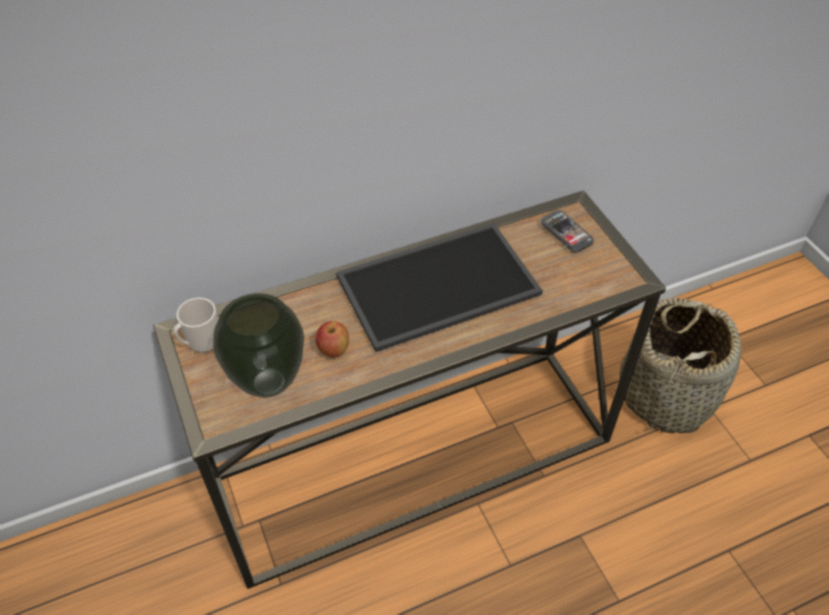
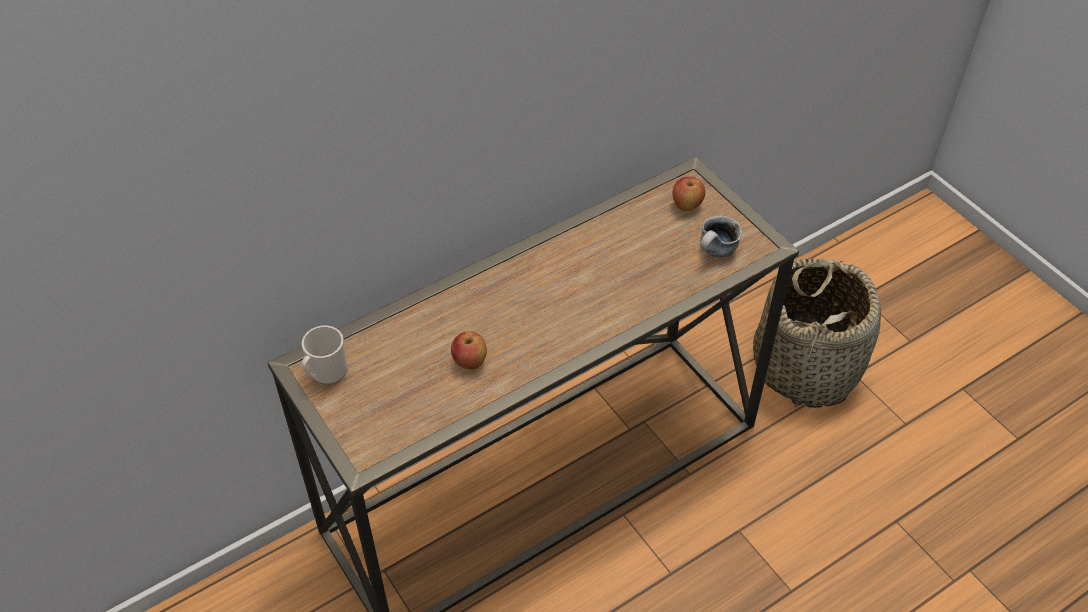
camera: 10 degrees left, 0 degrees up
(269, 383) = (410, 406): vase -> none
(438, 282) = (564, 276): tray -> none
(566, 232) = (686, 205): phone -> apple
(585, 280) = (716, 253): none -> mug

